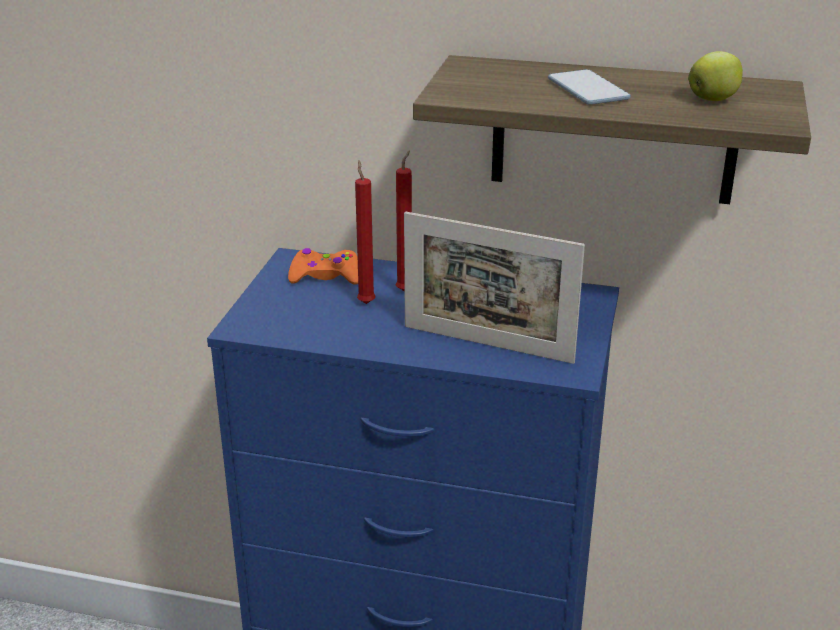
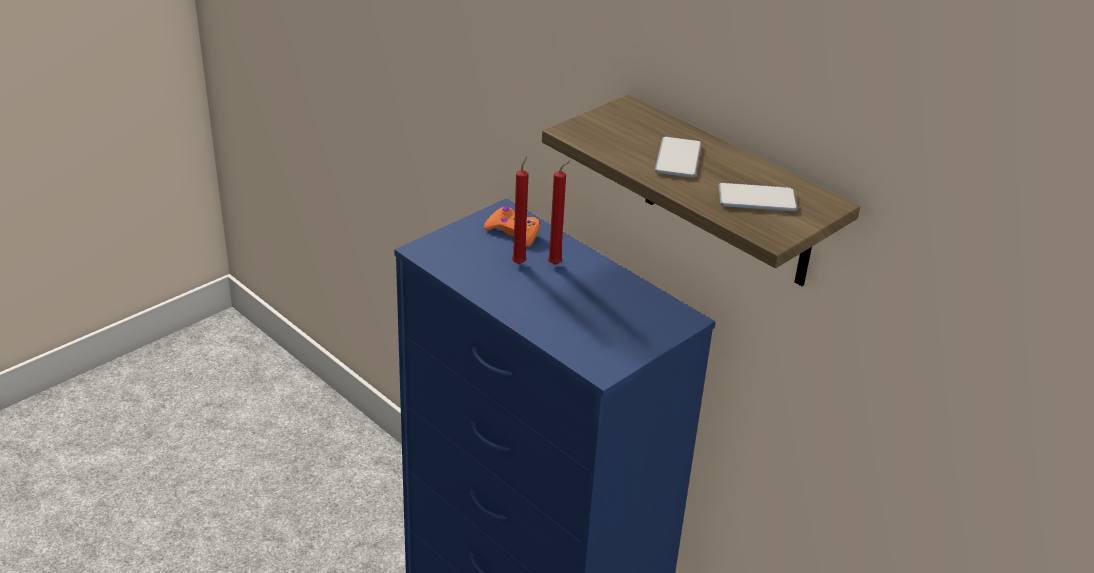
camera: 30 degrees right, 5 degrees up
(487, 344) = (566, 326): picture frame -> none
(713, 100) = (756, 199): apple -> phone

